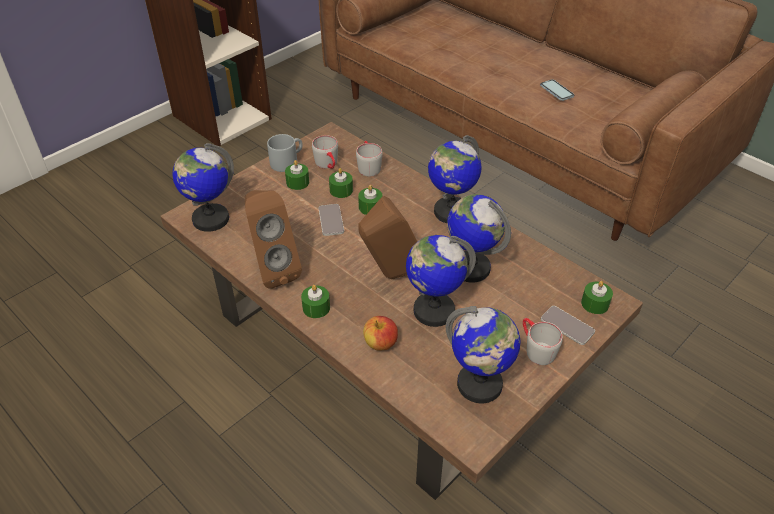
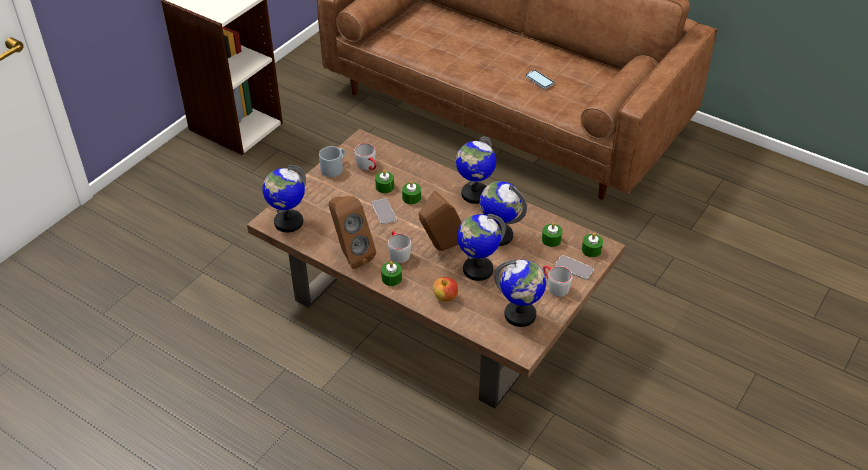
camera: 10 degrees left, 0 degrees up
(297, 182) = (348, 184): green candle -> green candle (551, 239)
(368, 166) = (400, 164): grey mug -> grey mug (397, 253)

